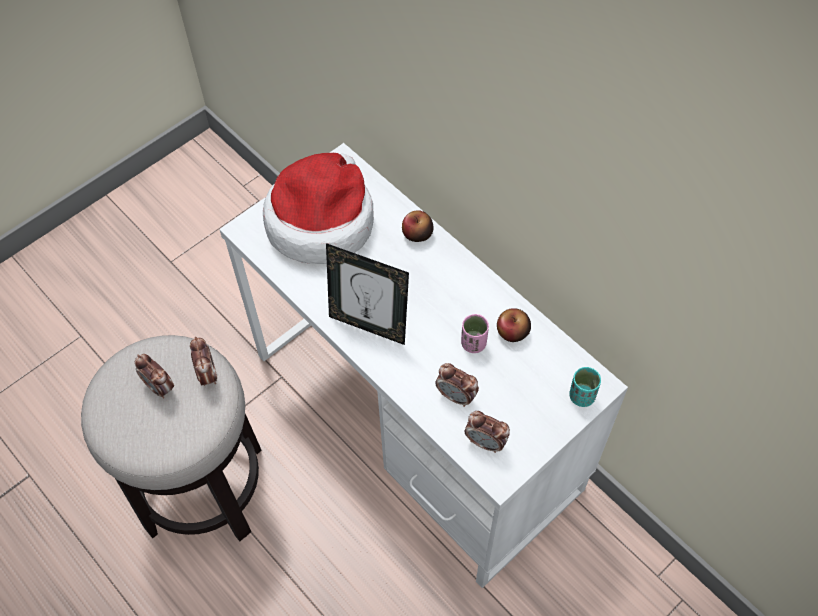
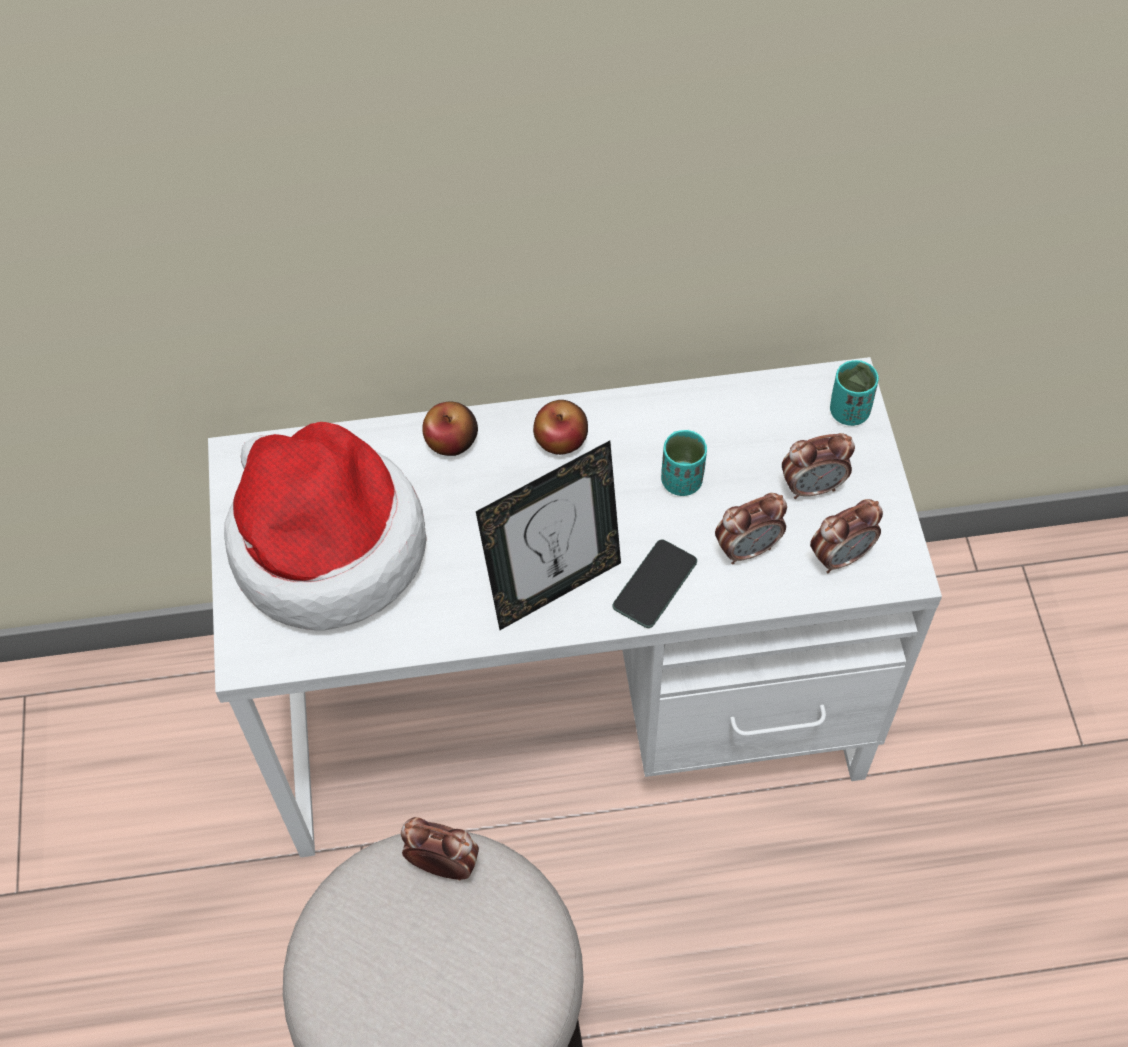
camera: 55 degrees left, 0 degrees up
(160, 387) = (413, 947): alarm clock -> alarm clock (812, 487)
(403, 367) = (655, 584): none -> phone
(473, 343) = (682, 481): pink cup -> turquoise cup
(512, 332) = (698, 427): apple -> apple (561, 439)

